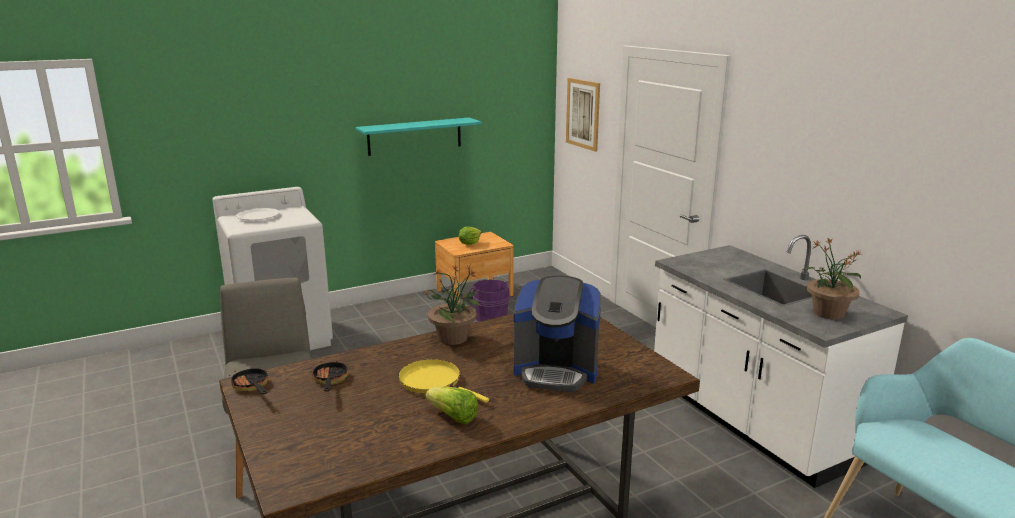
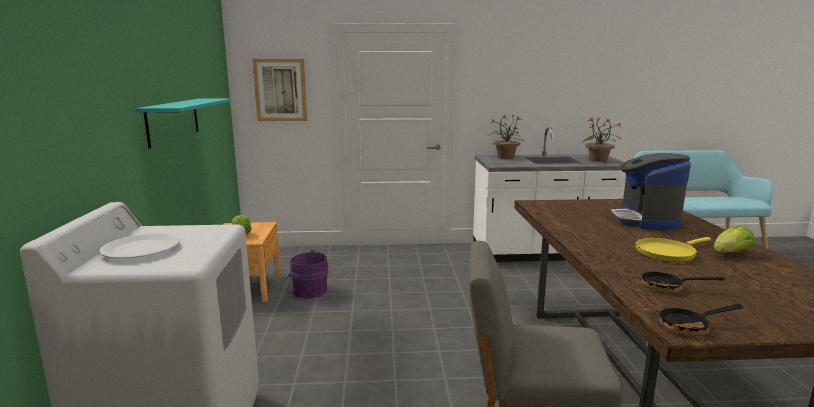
camera: 65 degrees left, 5 degrees down
(454, 338) = (576, 236): potted plant -> potted plant (505, 157)
(556, 371) = (645, 220): coffee machine -> coffee machine turned 150 degrees clockwise

